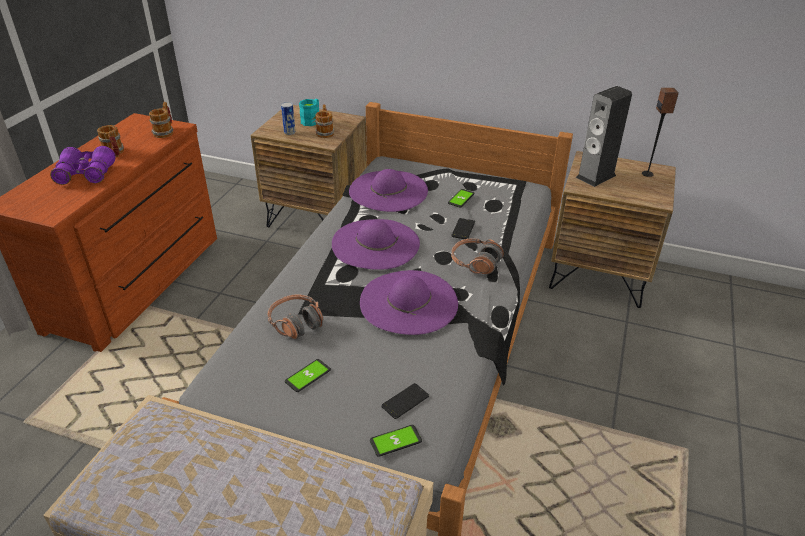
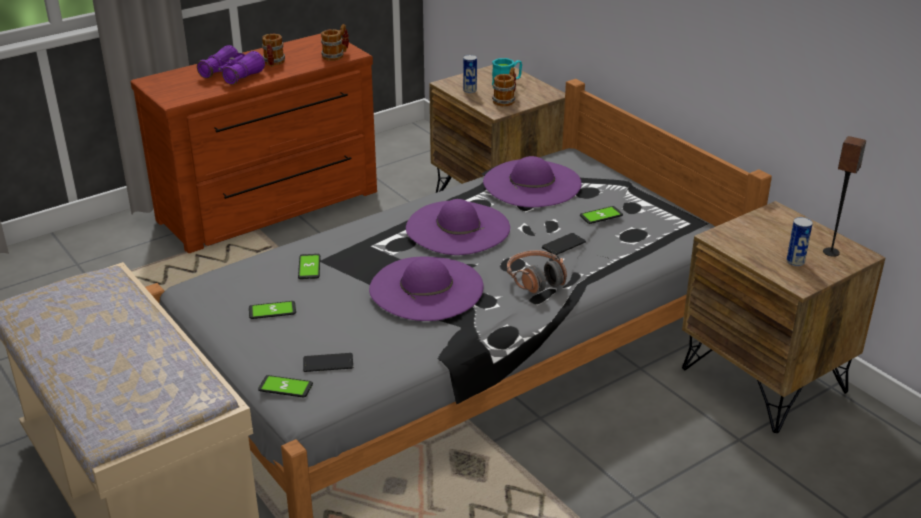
camera: 35 degrees right, 5 degrees down
(296, 323) = (309, 267): headphones -> phone
(595, 176) = (756, 234): speaker -> none
(638, 187) = (795, 262): none -> can

